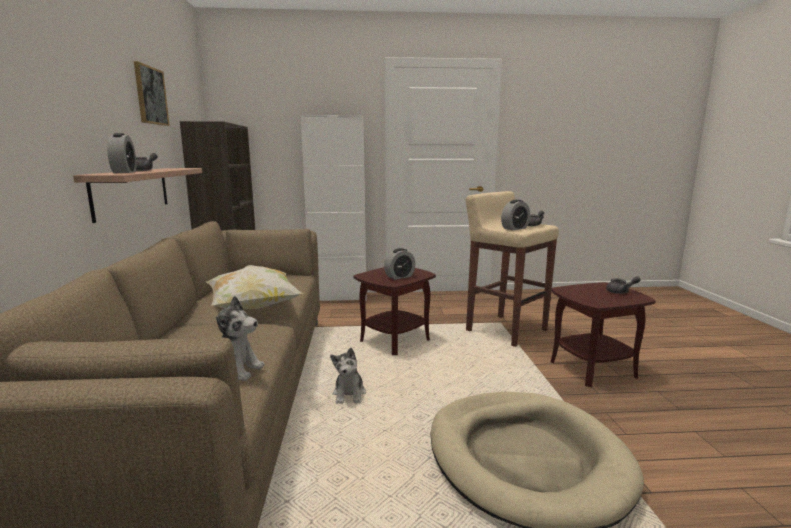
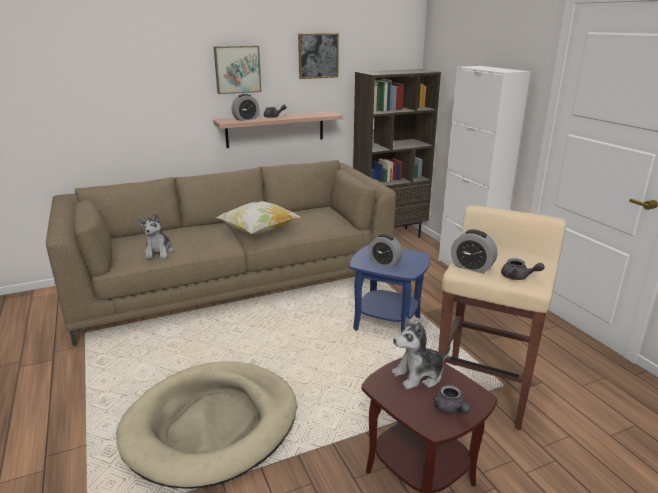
camera: 70 degrees right, 10 degrees up
(88, 96) = (237, 69): none -> picture
(349, 394) = (275, 324): plush toy -> plush toy (419, 375)
(394, 340) = (387, 323): brown side table -> blue side table

